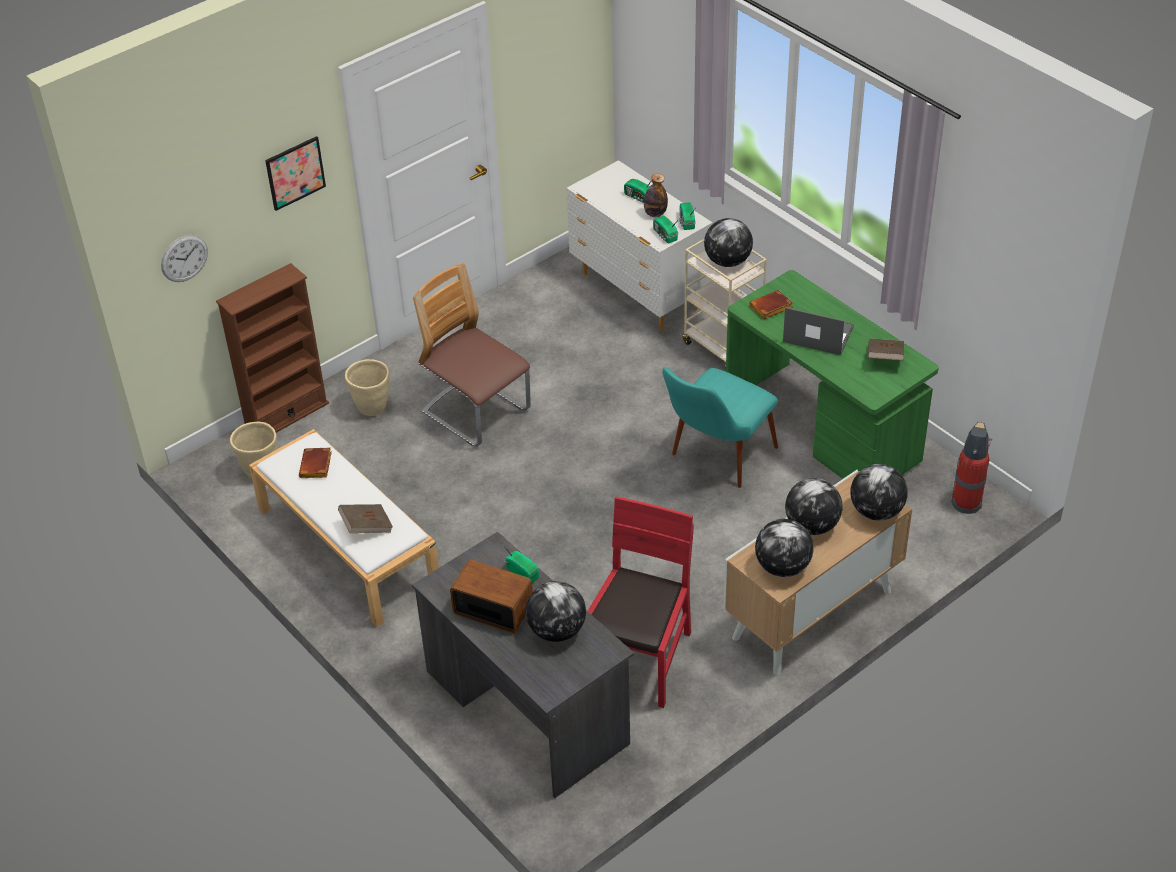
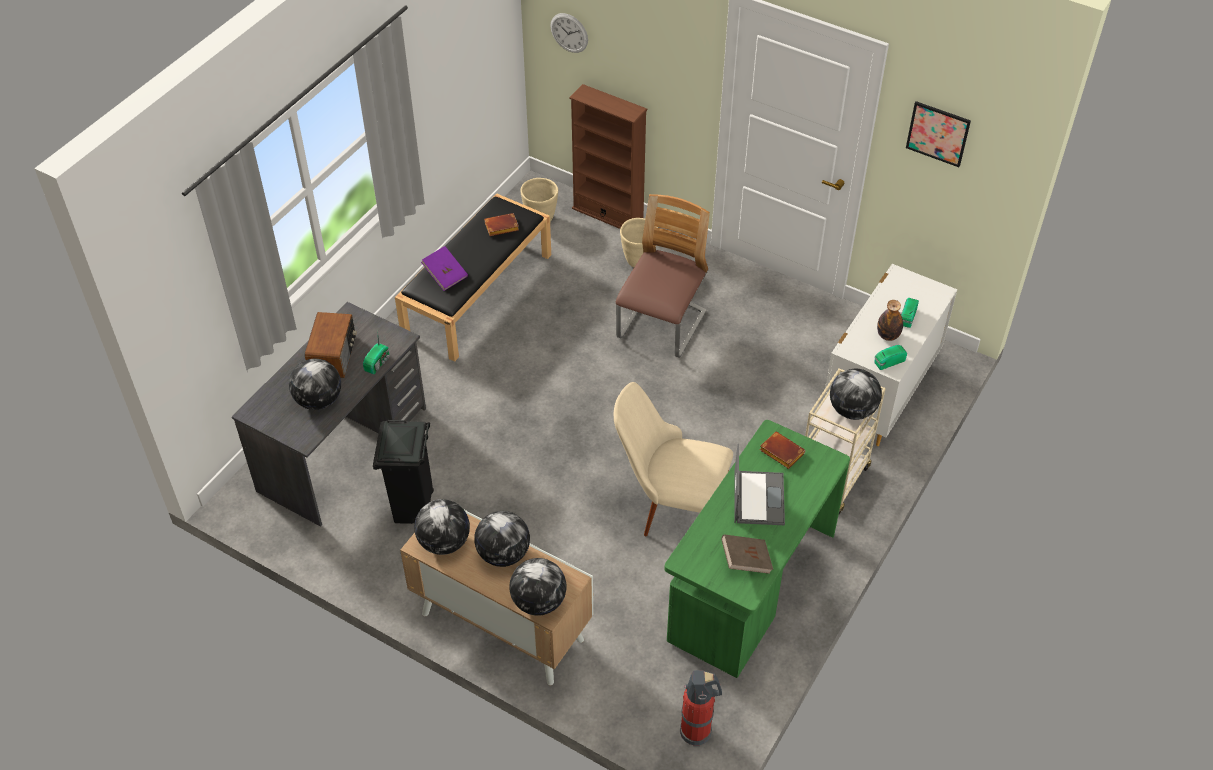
camera: 70 degrees right, 5 degrees up
(295, 173) = (671, 44): picture -> picture (938, 133)
(346, 547) = (478, 293): white bench -> black bench
(366, 526) = (445, 275): brown book -> purple book
(638, 659) = (413, 510): red chair -> black trash can
(665, 235) = (858, 351): radio -> none
(715, 461) = (671, 508): turquoise chair -> beige chair

